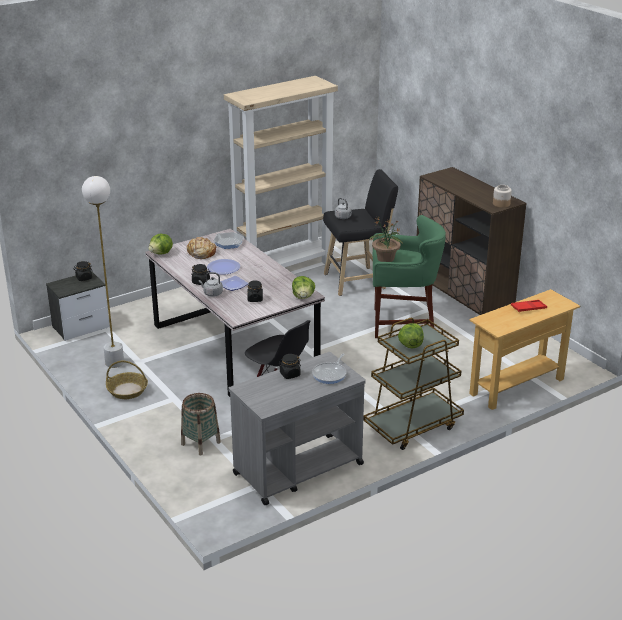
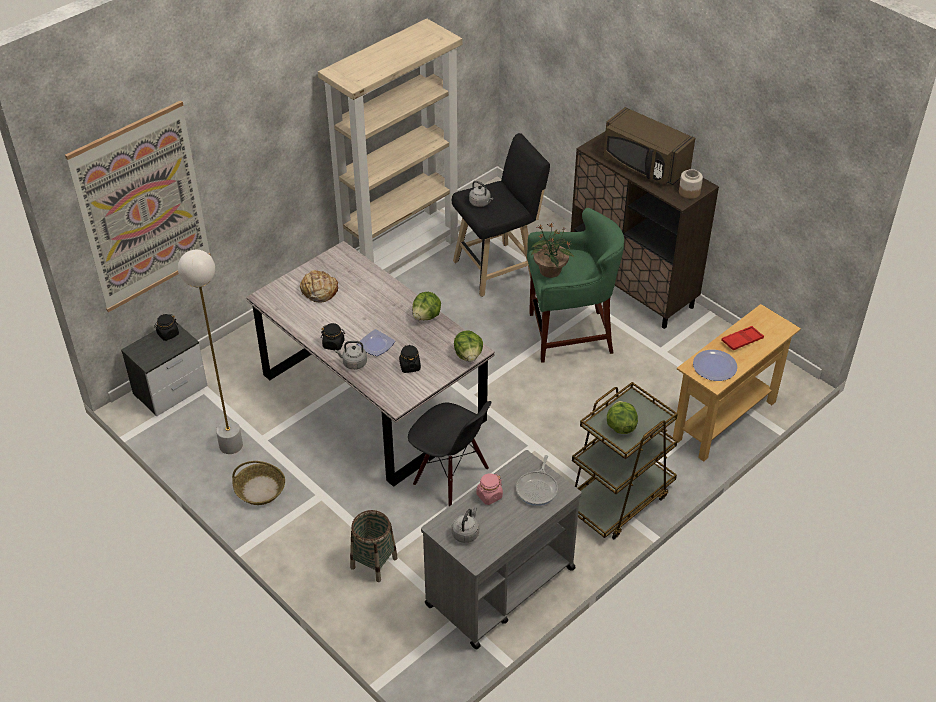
camera: 10 degrees left, 15 degrees up
(74, 168) = (142, 208): none -> picture
(161, 253) = (268, 298): lettuce -> lettuce (426, 316)
(223, 268) = (355, 315): plate -> plate (714, 366)
(228, 243) = (349, 268): frying pan -> none
(263, 393) = (466, 533): none -> grey kettle
(290, 374) = (489, 496): black jar -> pink jar
(470, 188) = (644, 165): none -> brown microwave

